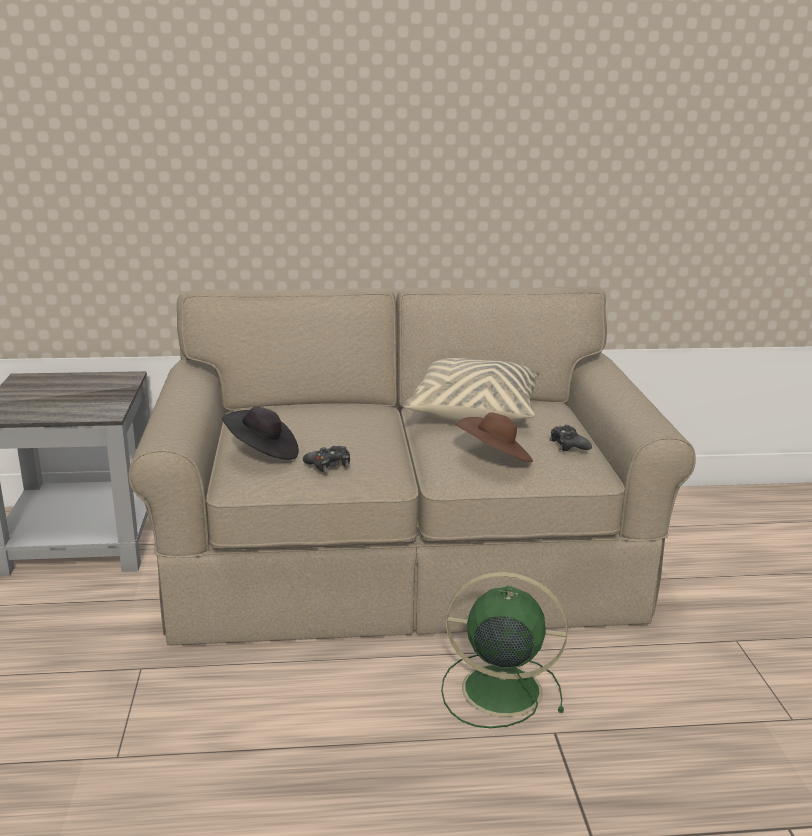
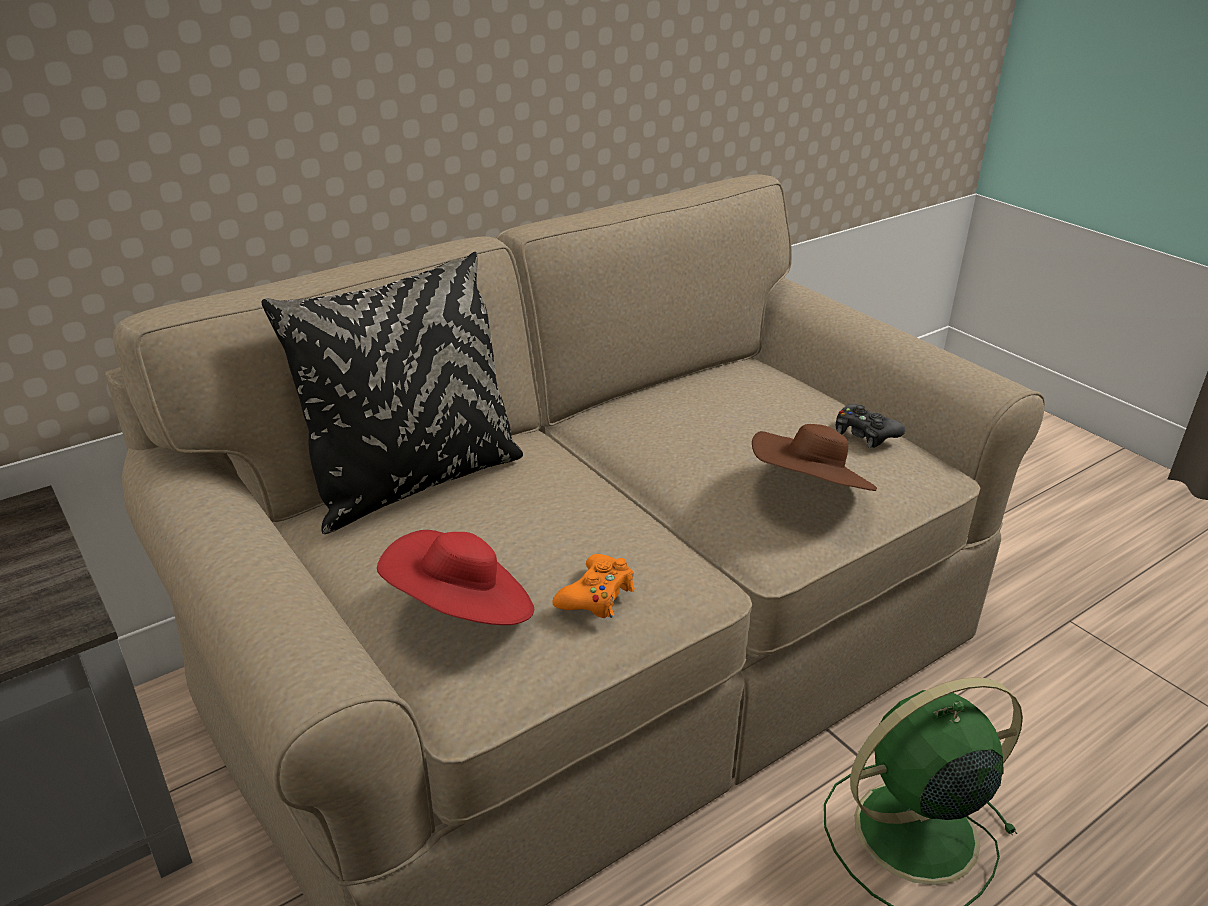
camera: 30 degrees left, 10 degrees up
(262, 452) = (462, 610): black hat -> red hat
(300, 408) = (415, 482): none -> black pillow
(329, 464) = (597, 596): black game controller -> orange game controller
(474, 410) = (678, 408): beige pillow -> none

